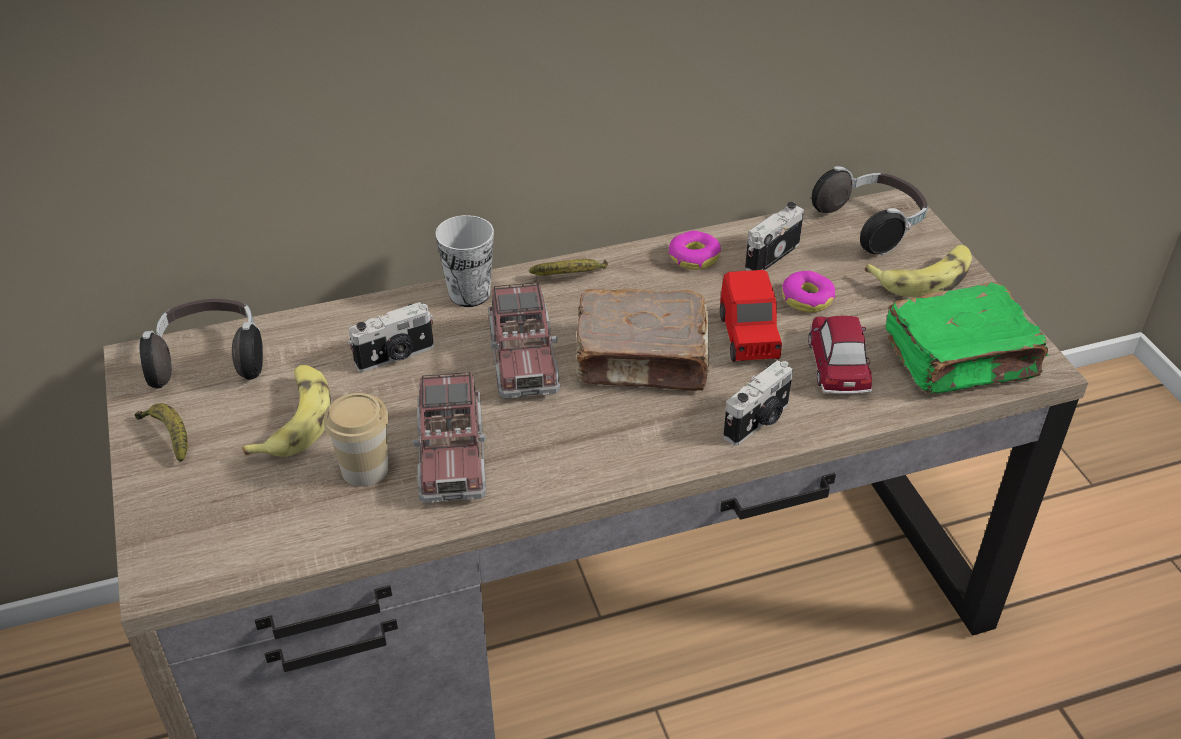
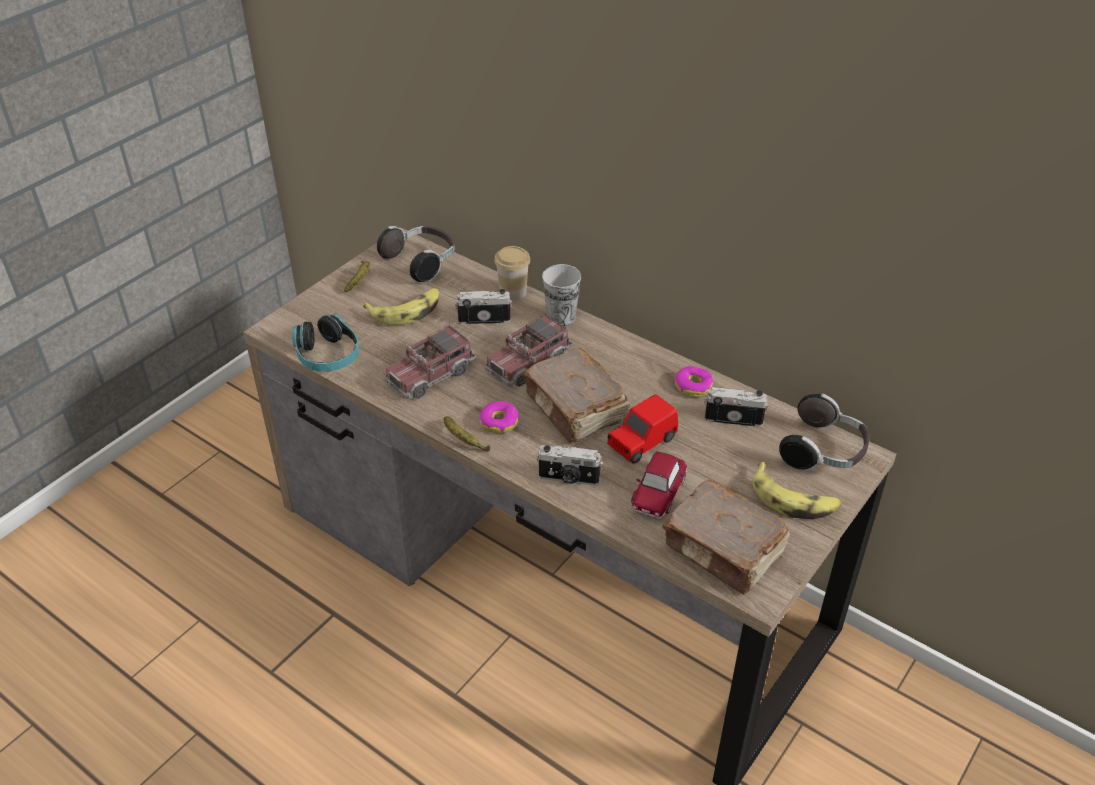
camera: 55 degrees right, 0 degrees up
(294, 543) = (328, 355): none -> headphones
(365, 469) = (394, 351): cup -> cup (513, 292)
(395, 357) = (484, 318): camera -> camera turned 150 degrees clockwise
(571, 276) = (618, 346): banana -> banana (463, 440)
(807, 298) = (708, 453): donut -> donut (499, 422)
(838, 363) = (658, 492): toy car -> toy car turned 150 degrees clockwise
(961, 359) = (724, 550): green book -> brown book

